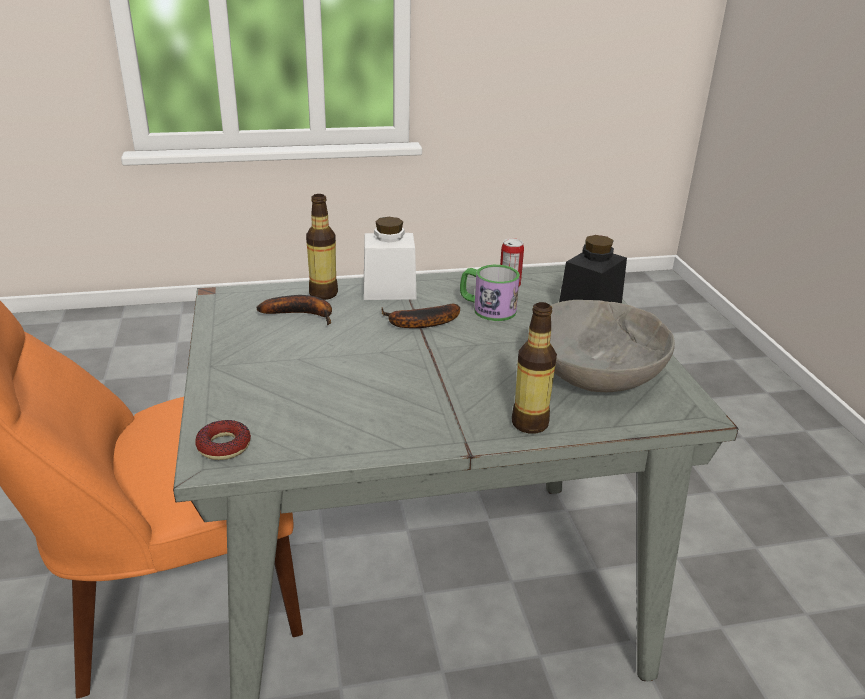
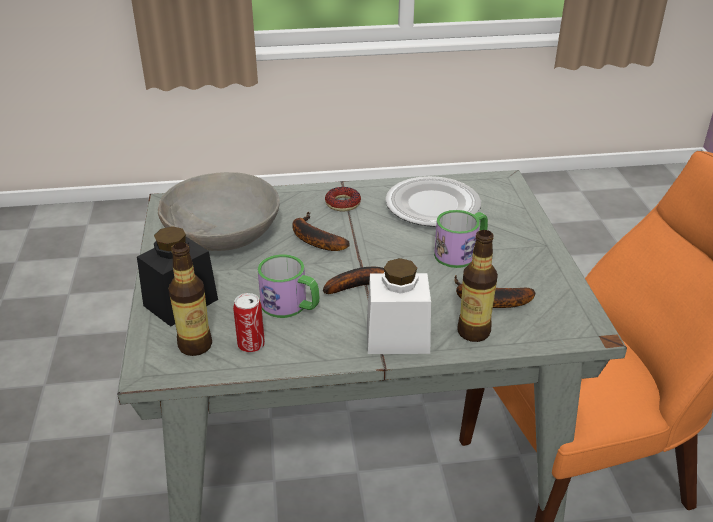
camera: 175 degrees left, 5 degrees up
(224, 446) = (501, 188): donut -> donut (342, 203)
(314, 355) = (461, 252): none -> mug
(337, 415) = (431, 205): none -> plate
(486, 368) = (313, 239): none -> banana
(529, 423) = (295, 197): bottle -> bottle (195, 345)

